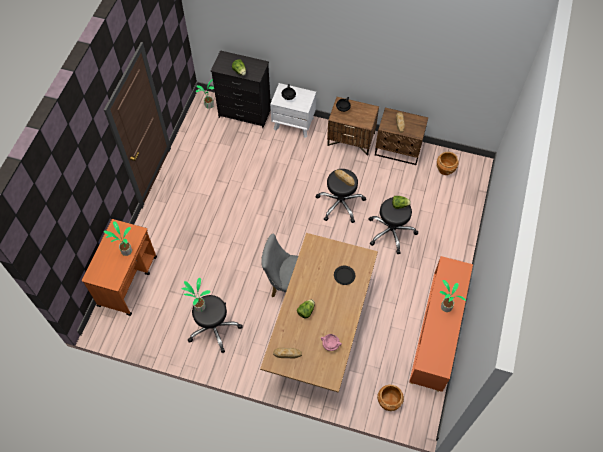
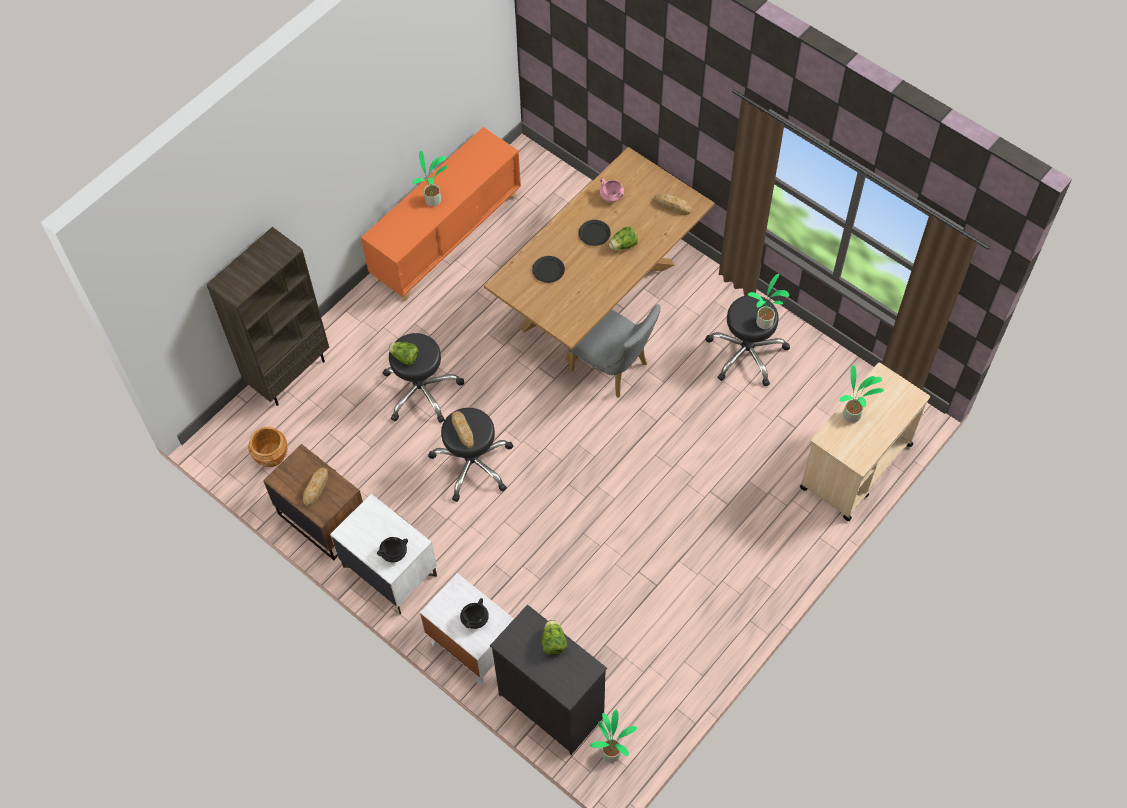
camera: 155 degrees left, 0 degrees up
(128, 280) = (855, 466): orange cart -> beige cart
(328, 312) = (594, 233): none -> black plate
(351, 139) = (389, 571): brown nightstand -> white nightstand
(389, 401) = (555, 187): brown planter -> none
(468, 213) = (289, 373): none -> brown bookcase

